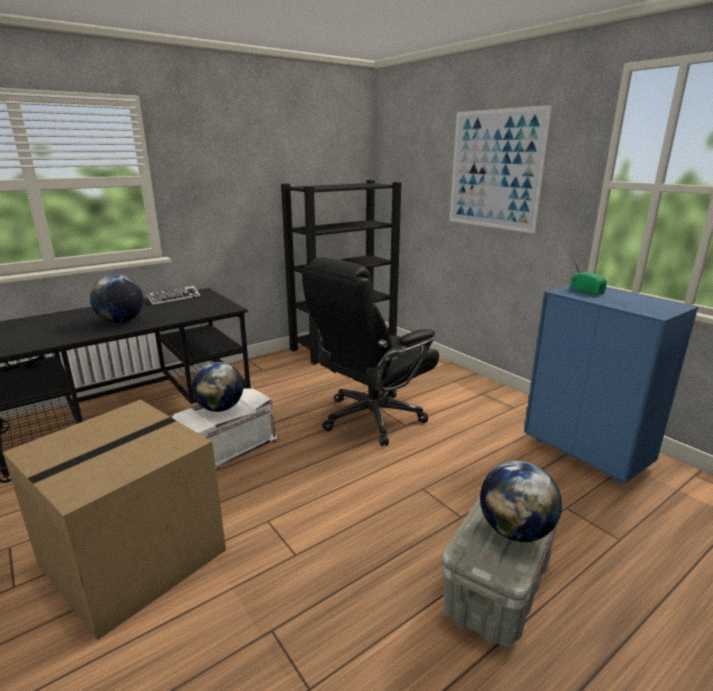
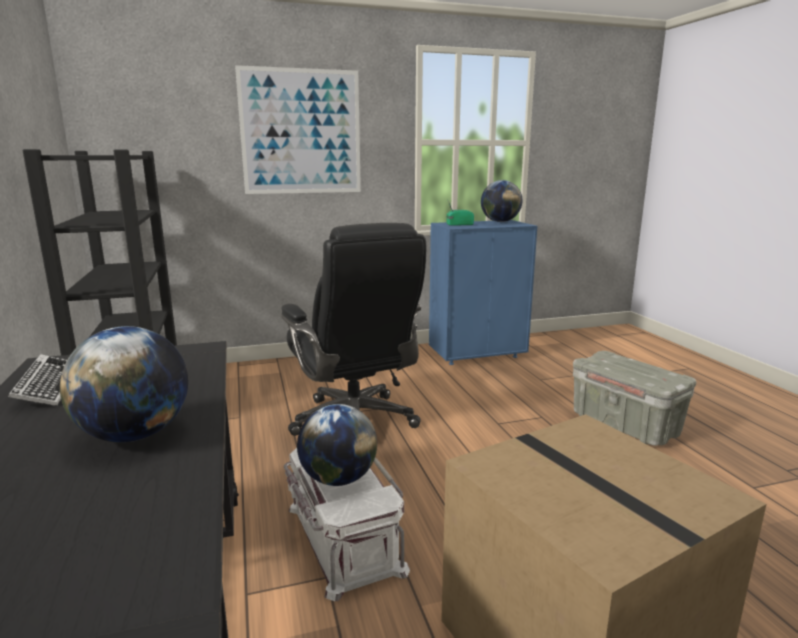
camera: 70 degrees left, 5 degrees down
(515, 530) = (637, 366): globe -> globe (500, 222)

